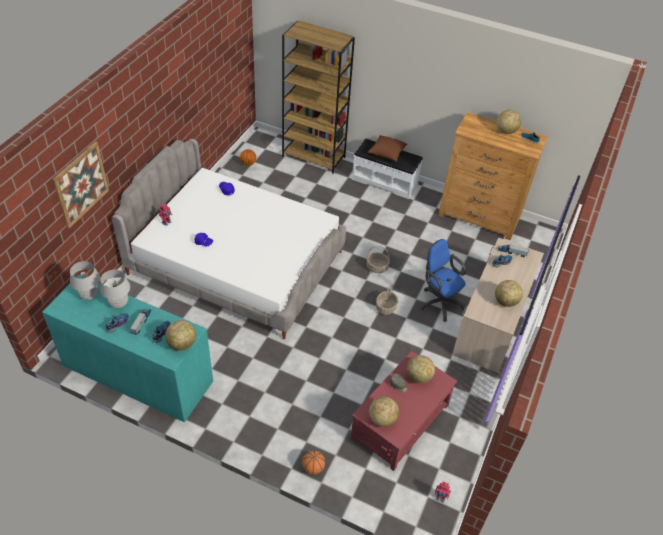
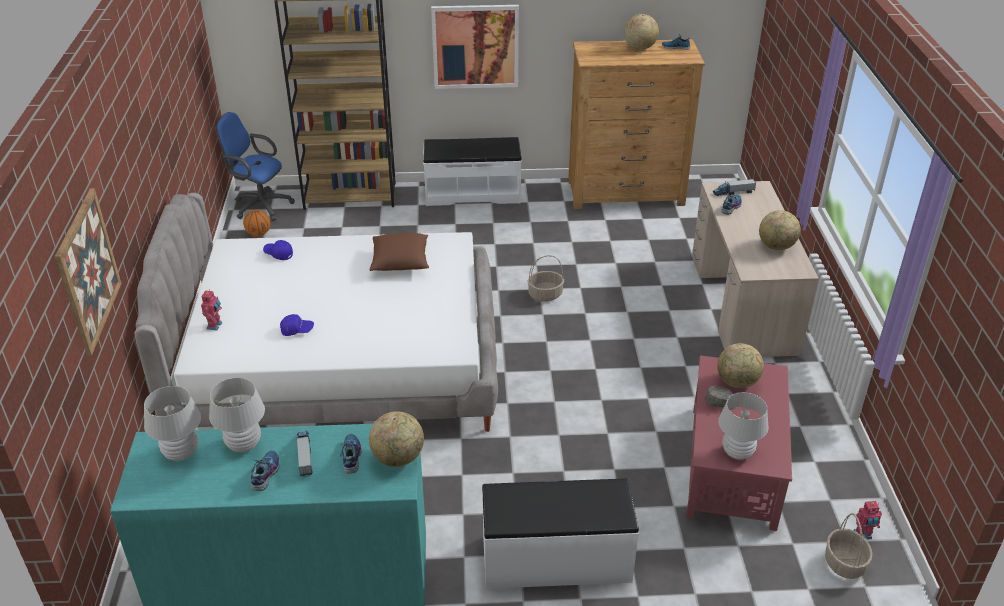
camera: 25 degrees left, 10 degrees down
(265, 428) = (556, 560): none -> white bench
(313, 468) = (667, 580): basketball -> none
(382, 419) = (737, 452): globe -> white table lamp
(385, 307) = (596, 337): basket -> basket (844, 563)
(387, 153) = (469, 147): brown pillow -> brown pillow (400, 262)
(406, 94) = (475, 46): none -> picture
(439, 302) = (658, 304): blue office chair -> blue office chair (259, 206)

